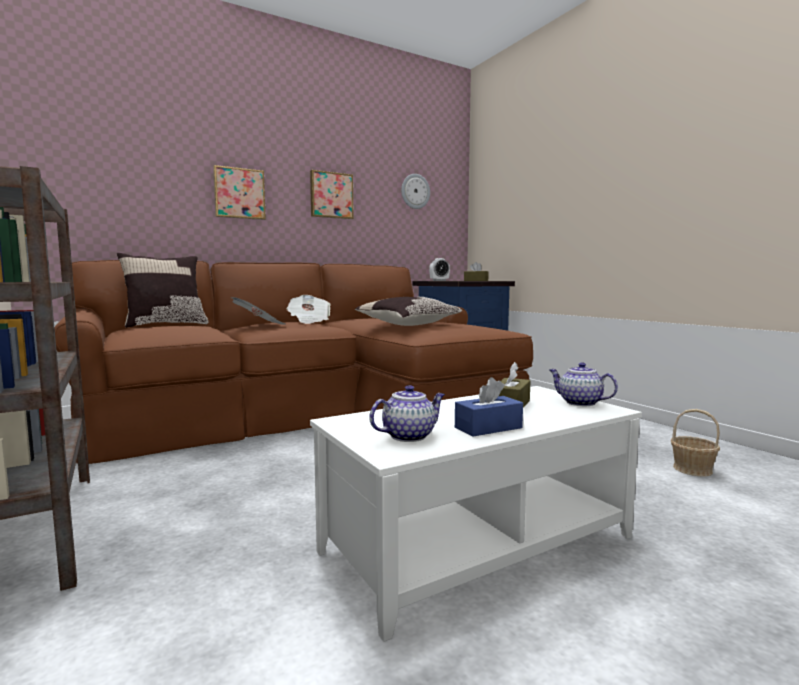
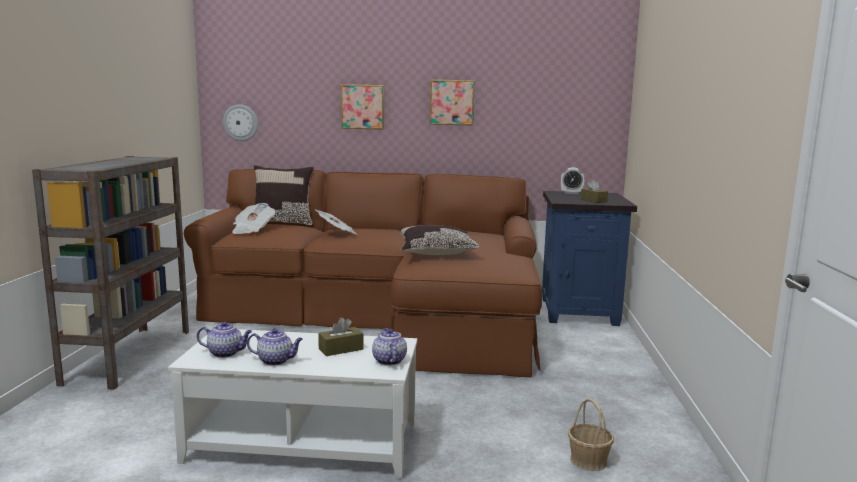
camera: 35 degrees right, 5 degrees up
(309, 321) = (390, 232): newspaper -> newspaper (252, 230)
(415, 191) = (553, 91): wall clock -> wall clock (241, 122)
(488, 428) = (276, 361): blue tissue box -> teapot

